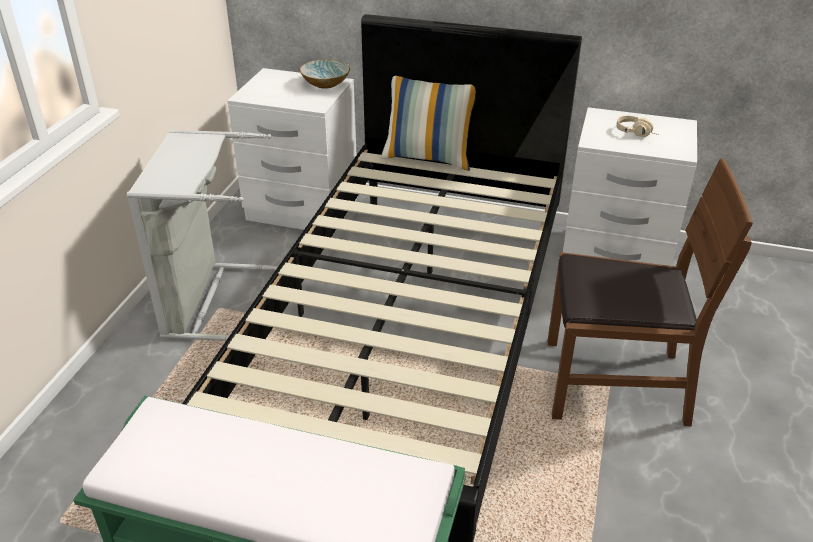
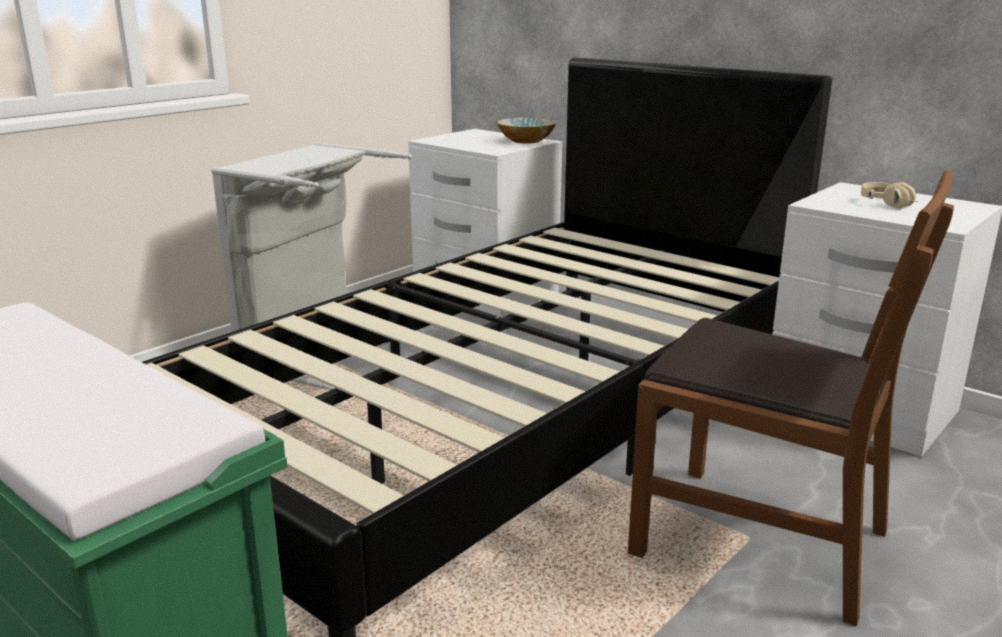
camera: 25 degrees right, 15 degrees down
(429, 157) = (629, 240): pillow -> none

